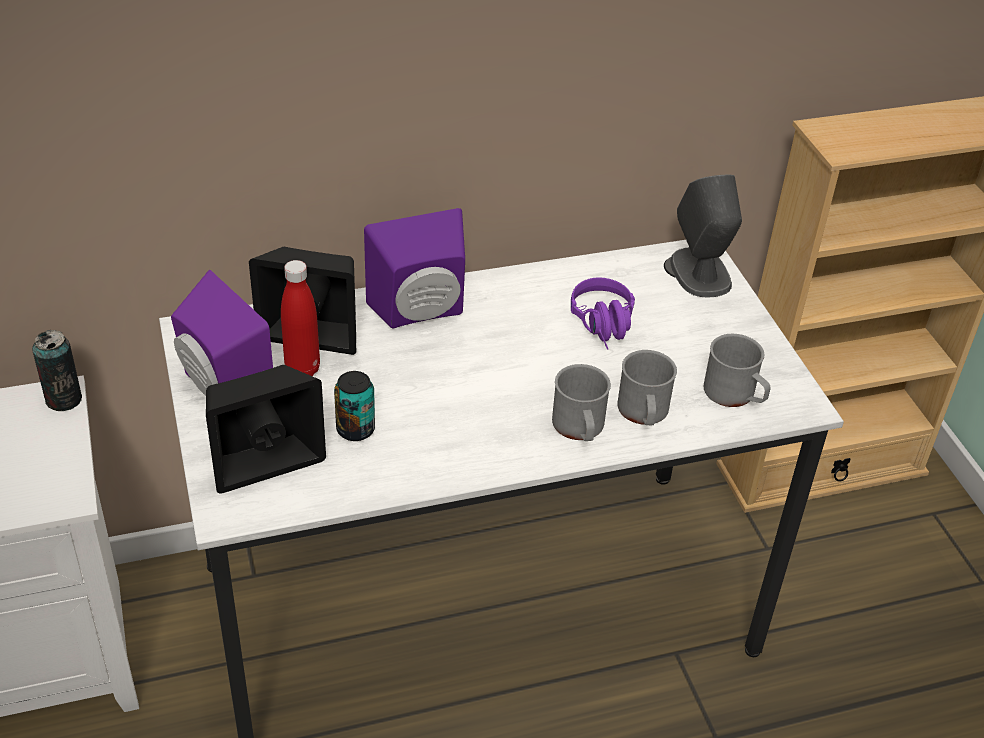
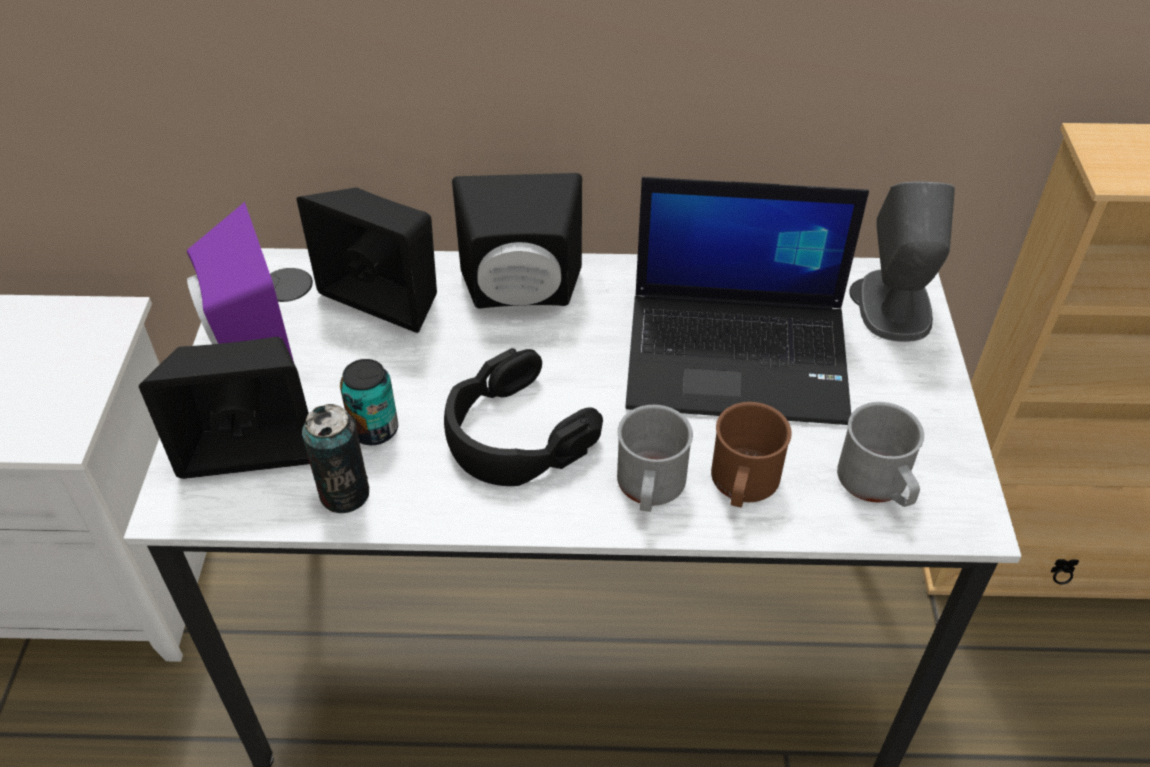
camera: 20 degrees right, 5 degrees up
(63, 399) = (115, 321): can -> can (344, 493)
(302, 369) = (351, 340): red bottle -> none
(422, 313) = (521, 295): purple speaker -> black speaker
(464, 412) = (515, 435): none -> black headphones
(605, 327) = (740, 356): purple headphones -> laptop
(643, 413) = (742, 485): grey mug -> brown mug

